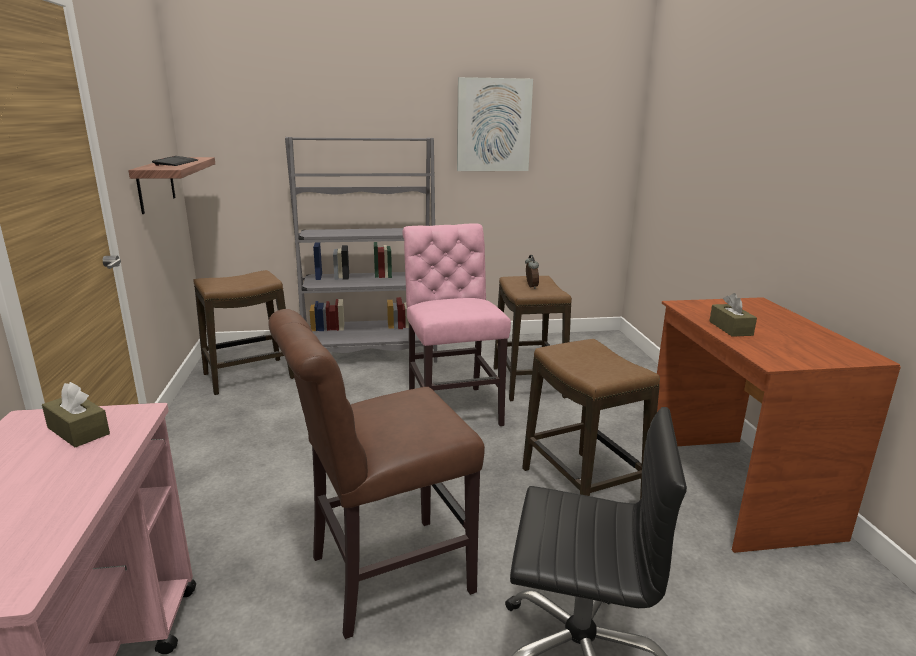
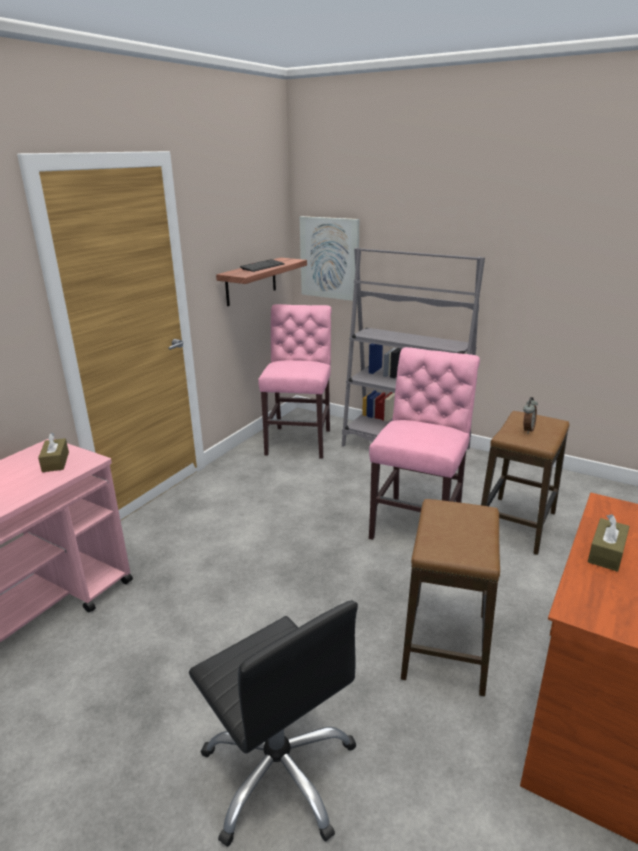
camera: 40 degrees right, 5 degrees up
(249, 376) = (300, 440): stool -> pink chair
(382, 576) = (227, 631): brown chair -> none
(493, 125) = (567, 245): picture -> picture (330, 258)

